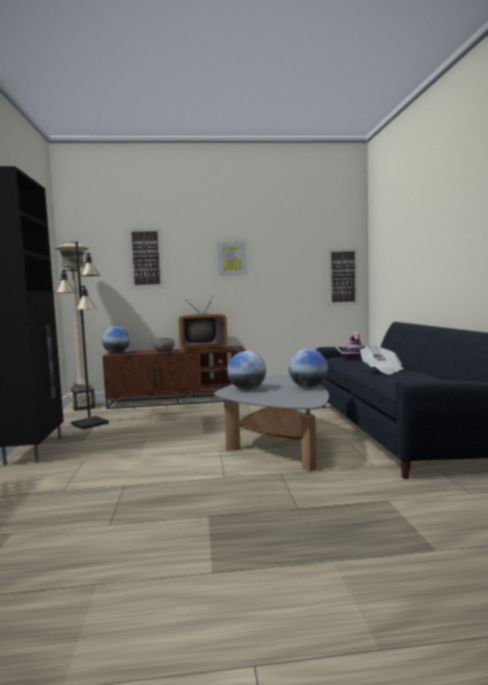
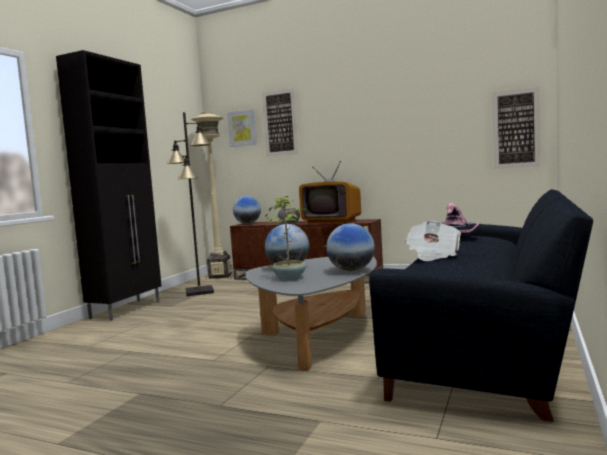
camera: 30 degrees right, 0 degrees up
(231, 258) = (369, 116): picture -> picture (242, 128)
(274, 396) = (290, 278): none -> potted plant

